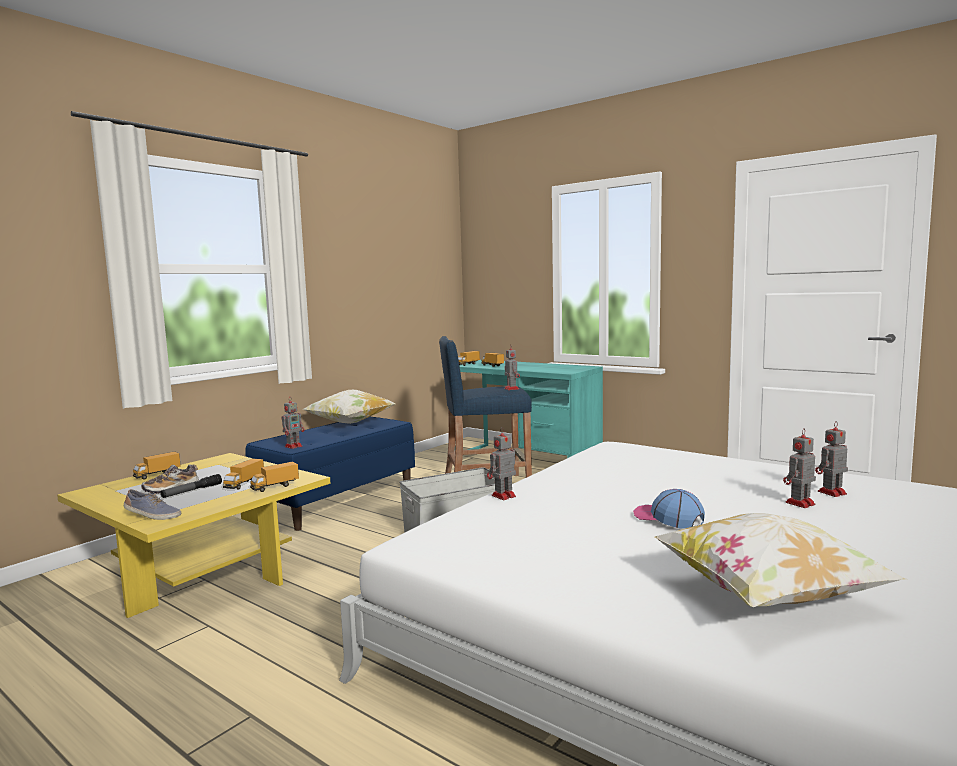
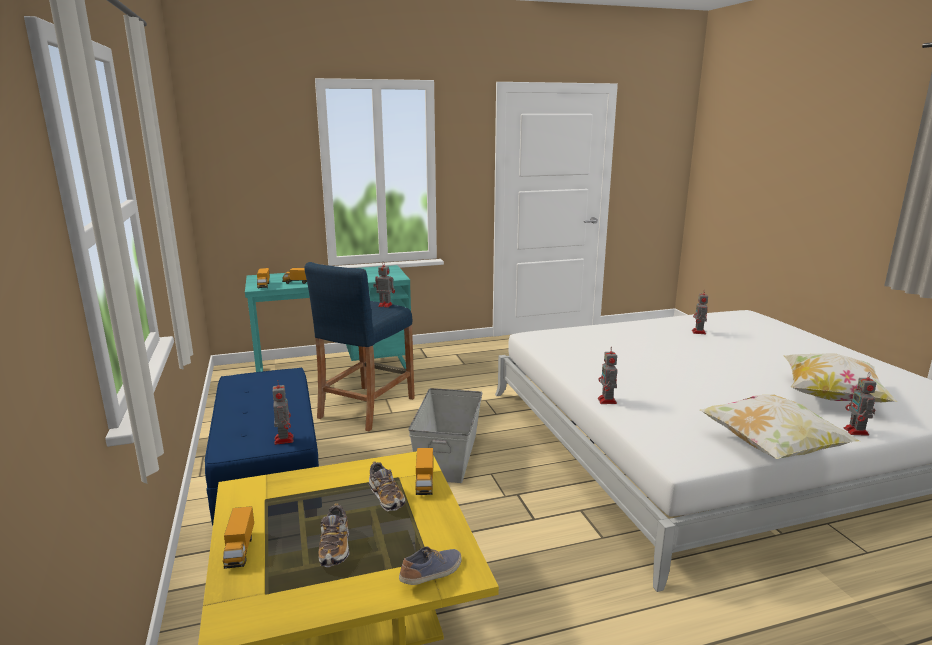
camera: 55 degrees left, 10 degrees up
(192, 491) = (363, 534): flashlight -> none
(244, 484) = (386, 497): toy truck -> shoe
(350, 423) = (239, 390): pillow -> pillow (771, 448)
(668, 518) = (706, 376): cap -> none
(799, 503) = (711, 344): toy robot -> toy robot (856, 432)

